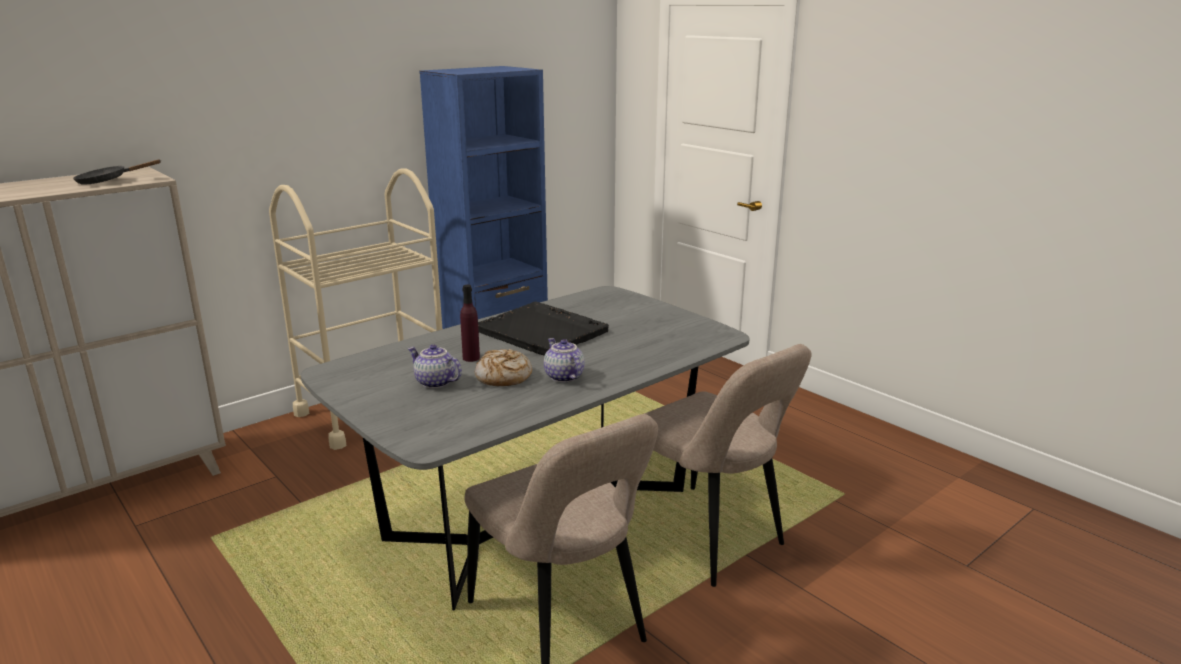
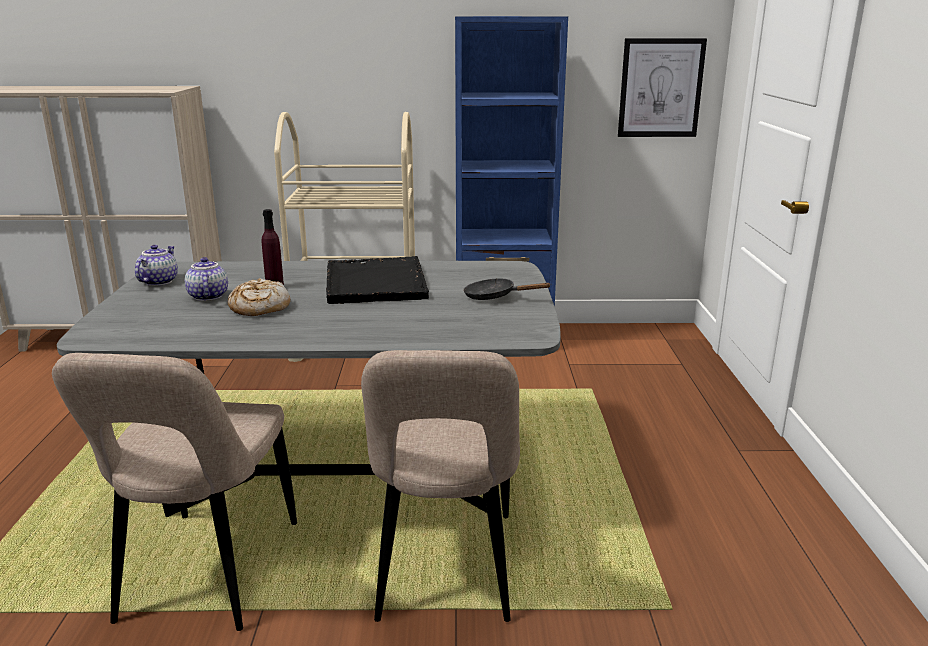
camera: 40 degrees right, 0 degrees up
(108, 181) = (140, 89): black frying pan -> black frying pan (495, 297)
(563, 377) = (299, 323): teapot -> teapot (158, 281)
(576, 121) = (660, 88): none -> picture

